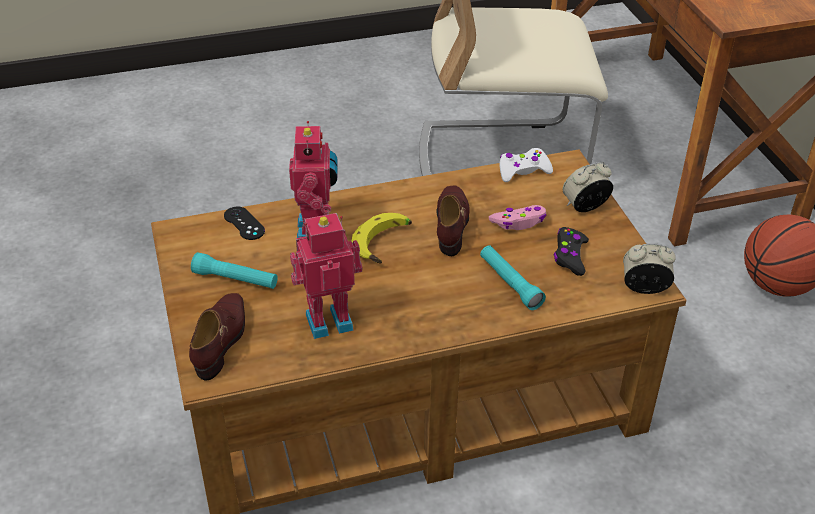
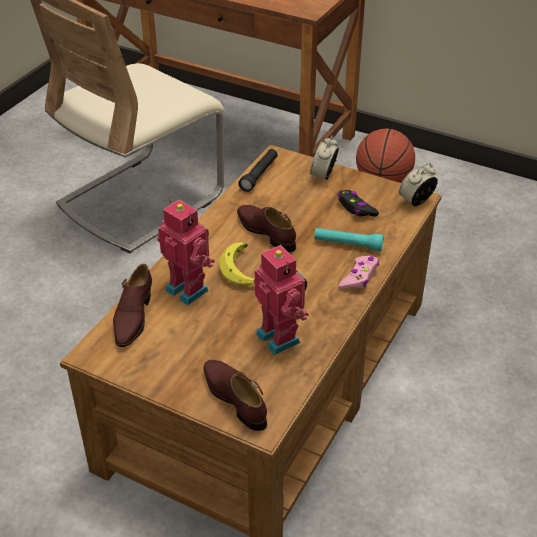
camera: 45 degrees left, 0 degrees up
(235, 279) = (184, 355): turquoise flashlight -> none
(244, 223) = (133, 317): black game controller -> brown shoe
(328, 319) = (280, 337): toy robot -> toy robot turned 120 degrees clockwise
(519, 222) = (301, 206): pink game controller -> pink game controller (359, 277)
(523, 171) = (259, 175): white game controller -> black flashlight

